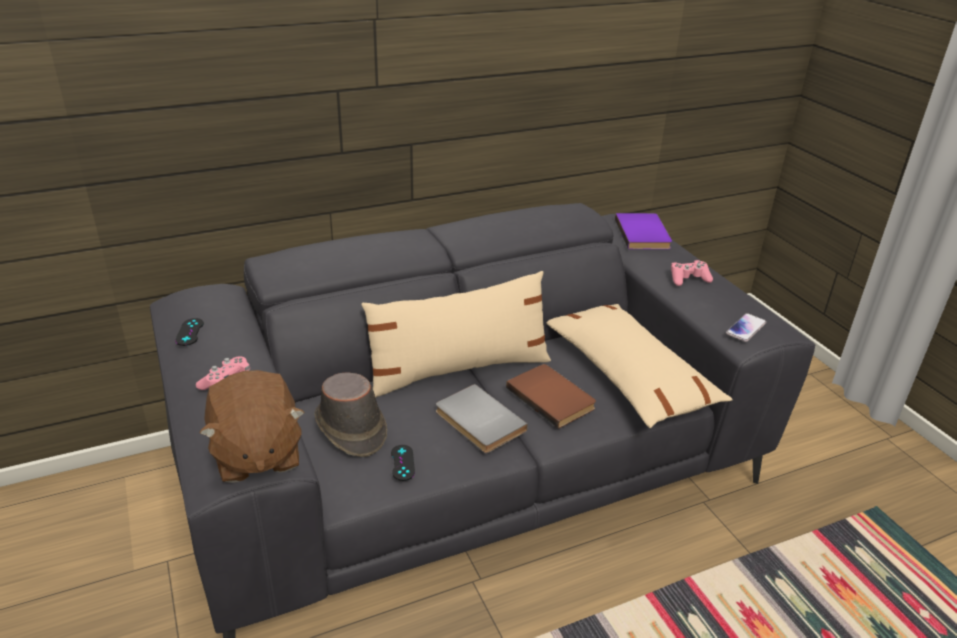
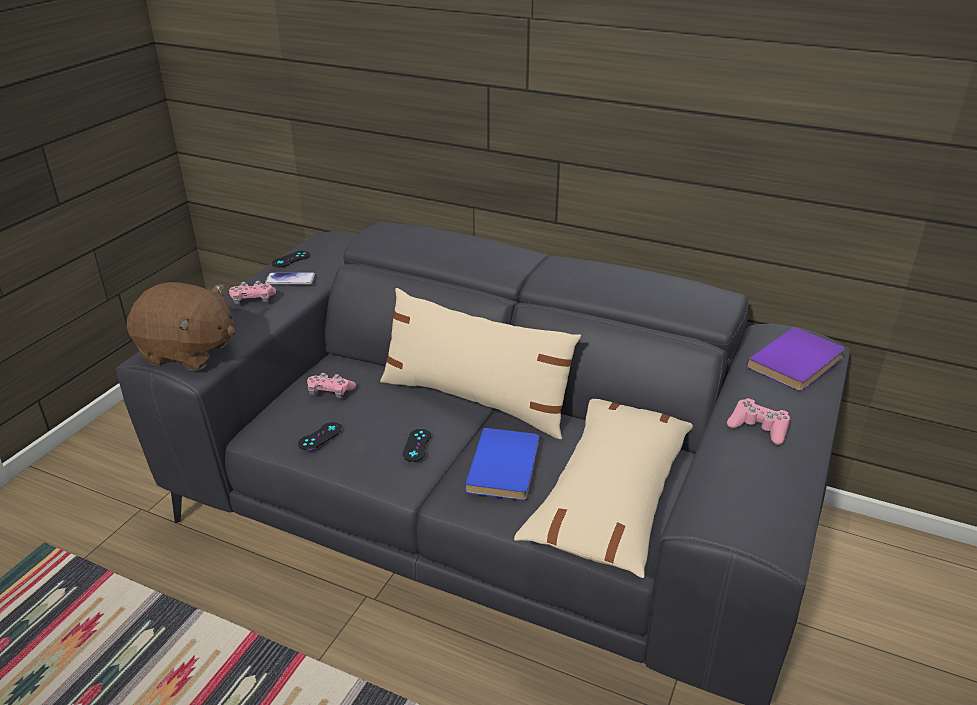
camera: 50 degrees right, 0 degrees up
(256, 454) = (188, 352): brown plush toy -> brown plush toy turned 105 degrees counterclockwise
(350, 428) = (330, 392): brown hat -> pink game controller
(477, 422) = (417, 445): grey book -> black game controller
(552, 397) = (507, 467): brown book -> blue book
(746, 328) = (722, 508): phone -> phone (290, 280)

